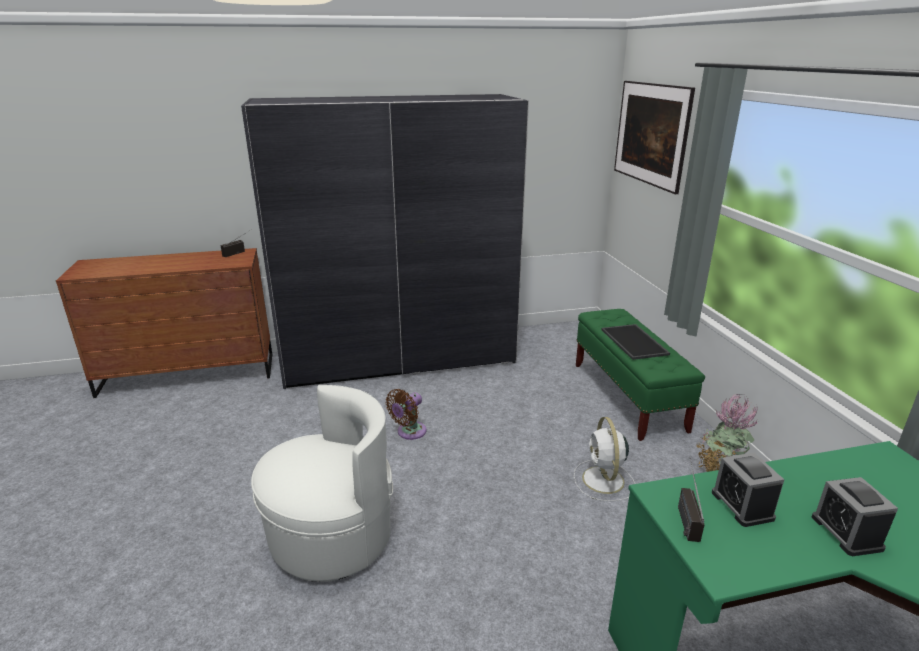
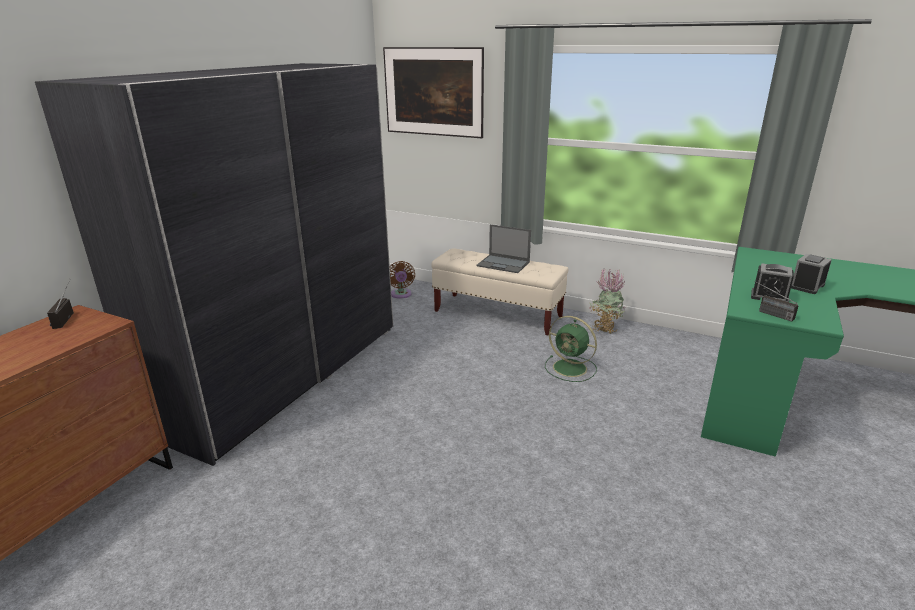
camera: 50 degrees left, 0 degrees up
(330, 536) = (493, 525): white armchair -> none
(409, 432) = (406, 420): brown fan -> brown fan (401, 295)
(603, 481) = (571, 368): white fan -> green fan
(627, 397) = (498, 314): green bench -> beige bench
(635, 342) = (504, 264): tray -> laptop
(846, 533) = (807, 286): alarm clock -> alarm clock turned 105 degrees clockwise

